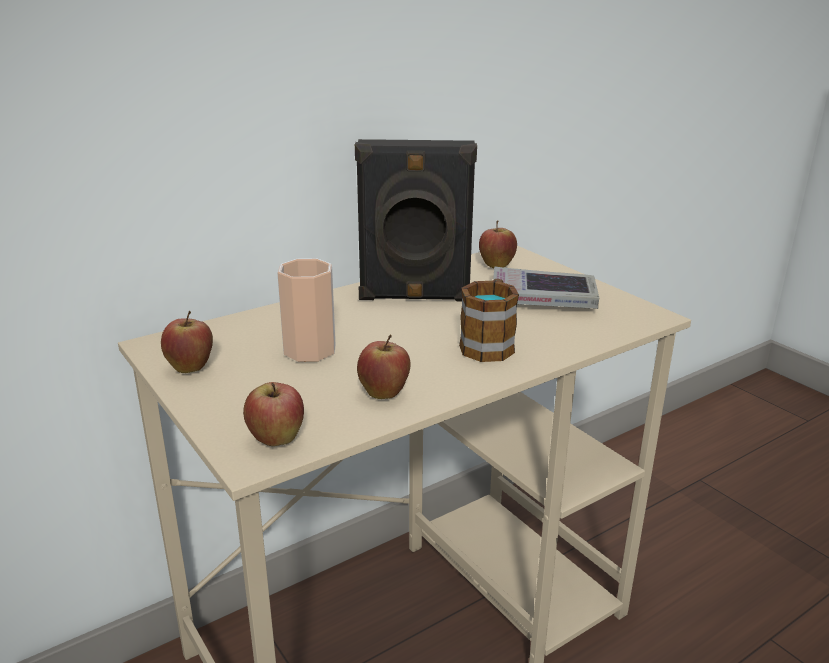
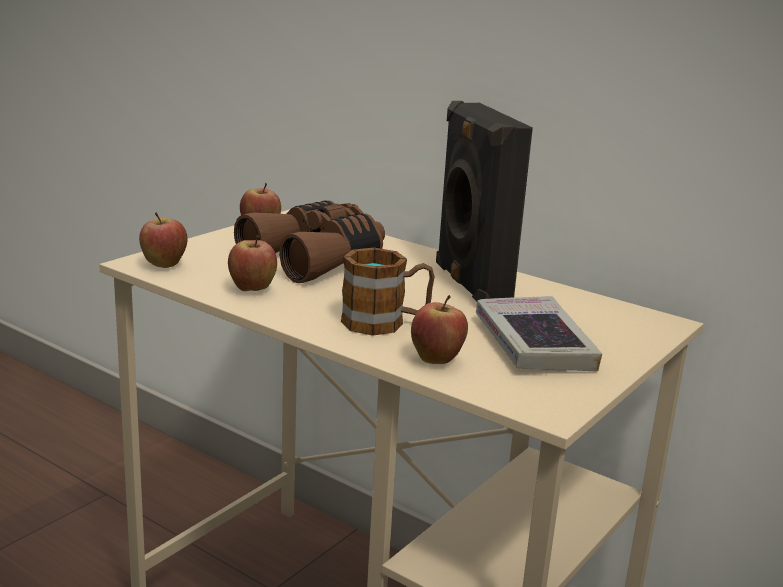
camera: 70 degrees right, 5 degrees down
(309, 350) = (317, 259): cup -> brown binoculars
(496, 266) = (604, 316): apple -> apple (436, 361)

